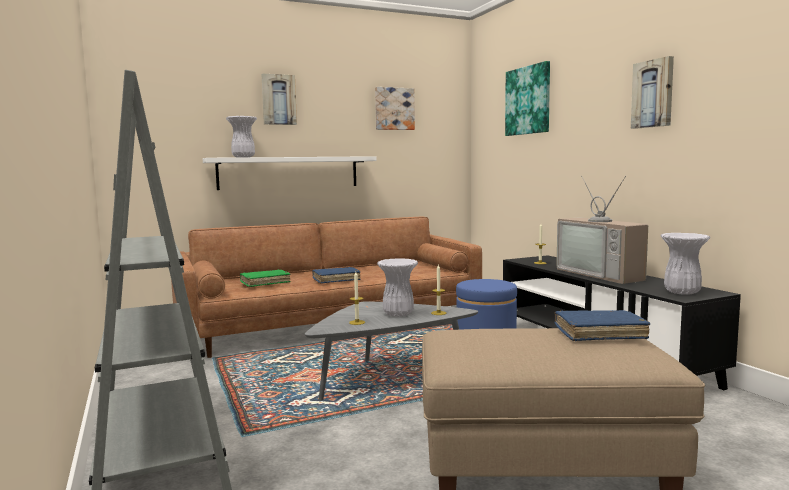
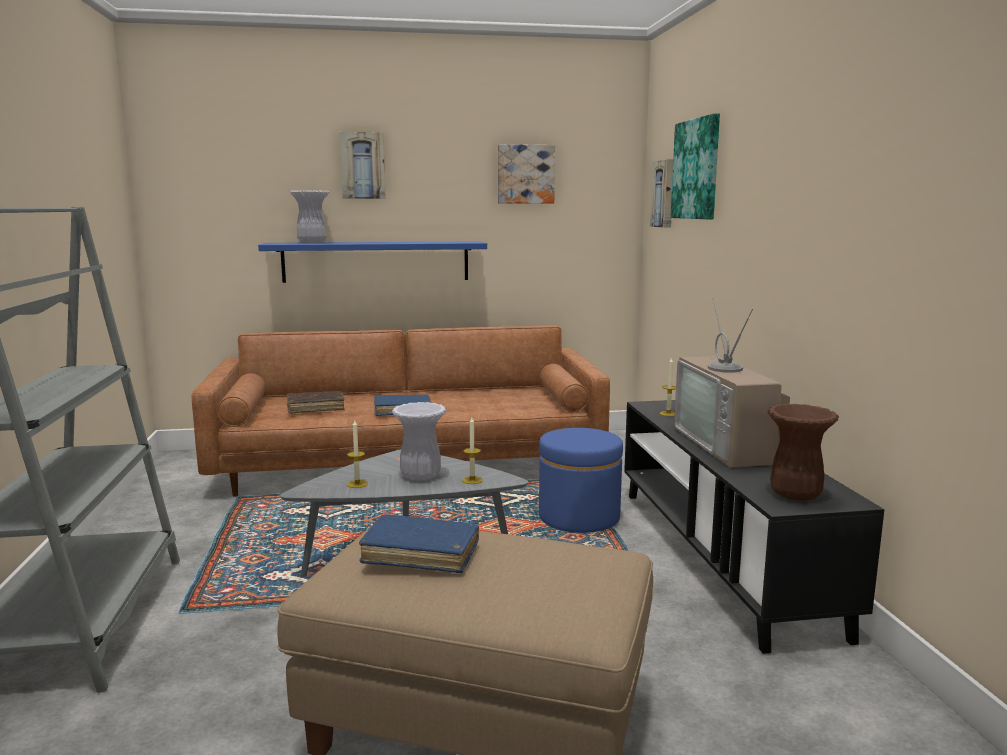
camera: 15 degrees right, 5 degrees up
(265, 283) = (315, 408): green book -> brown book
(289, 172) = (376, 261): white shelf -> blue shelf
(599, 333) = (559, 561): blue book -> blue book (421, 554)
(653, 94) = (819, 181): picture -> picture (664, 194)
(681, 292) = (794, 495): white vase -> brown vase

